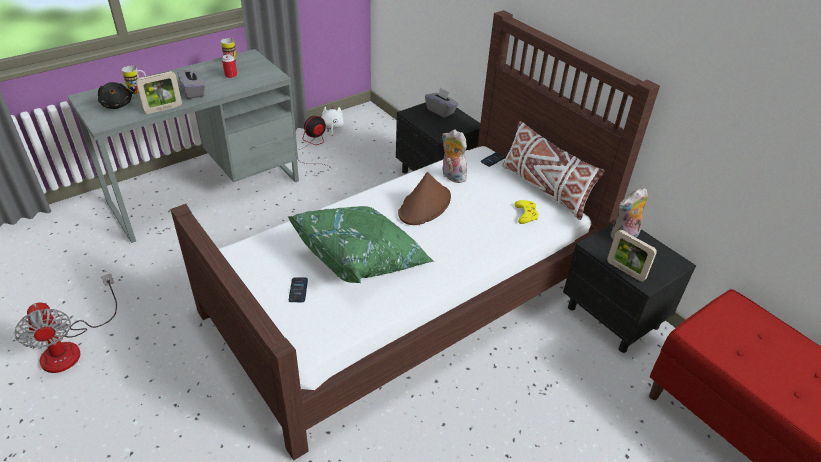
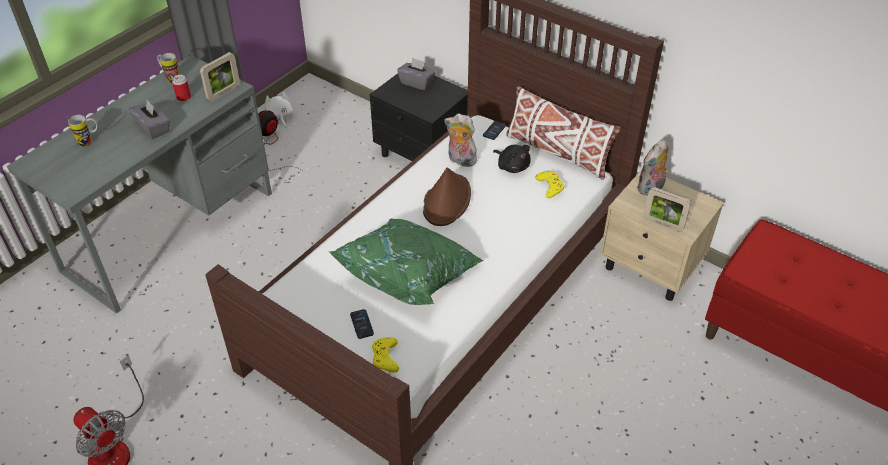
camera: 15 degrees left, 5 degrees up
(117, 105) = (75, 165): black plush toy -> black plush toy (512, 166)
(163, 109) = (132, 158): picture frame -> picture frame (223, 93)
(305, 324) = (385, 357): none -> yellow game controller
(613, 318) = (651, 268): black nightstand -> beige nightstand

